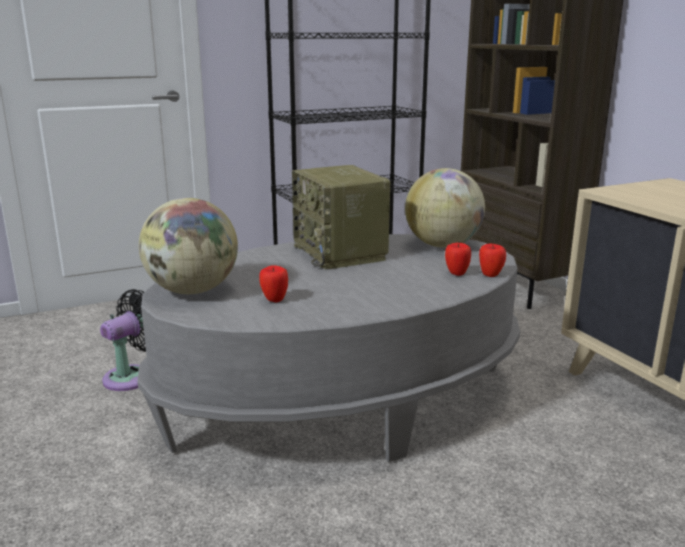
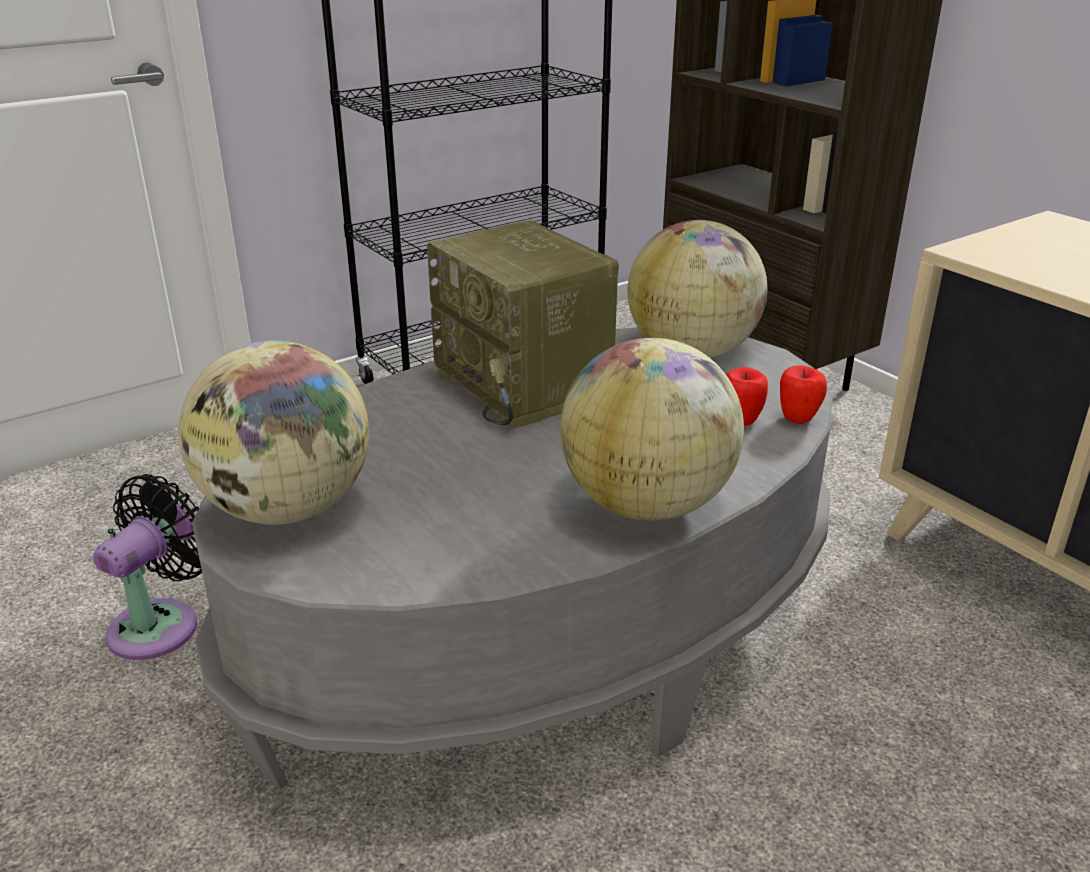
camera: 10 degrees left, 10 degrees up
(274, 300) = (448, 518): apple -> none
(385, 302) = (646, 504): none -> globe

